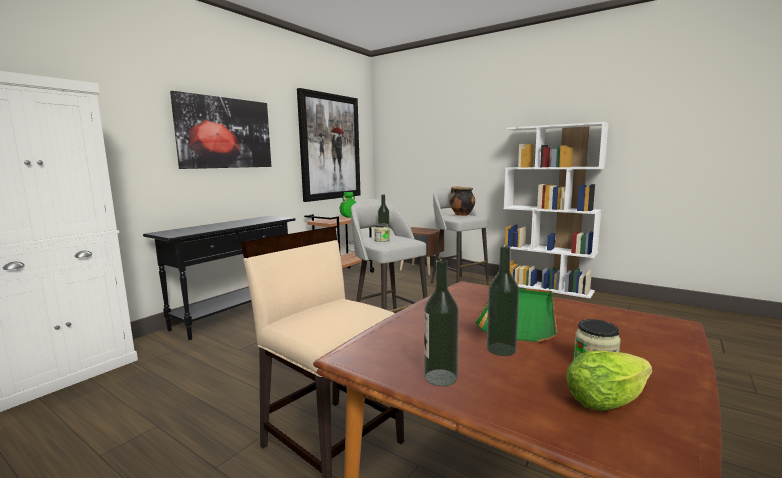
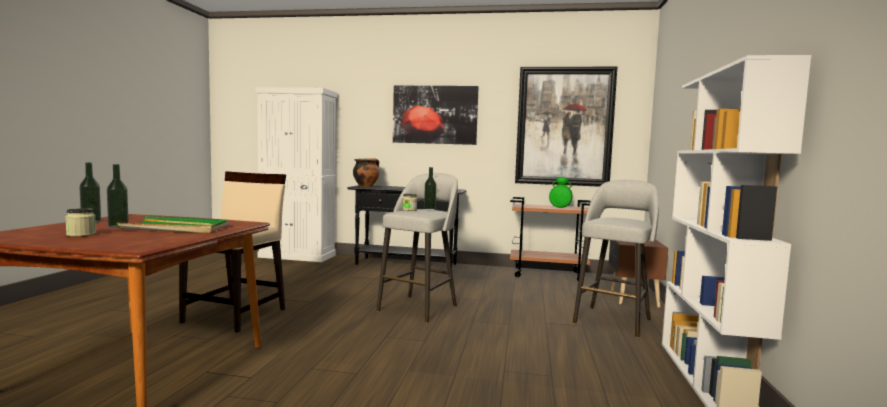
camera: 65 degrees right, 5 degrees down
(461, 215) = (625, 219): cooking pot -> cooking pot (366, 186)
(611, 398) = (41, 234): lettuce -> none

